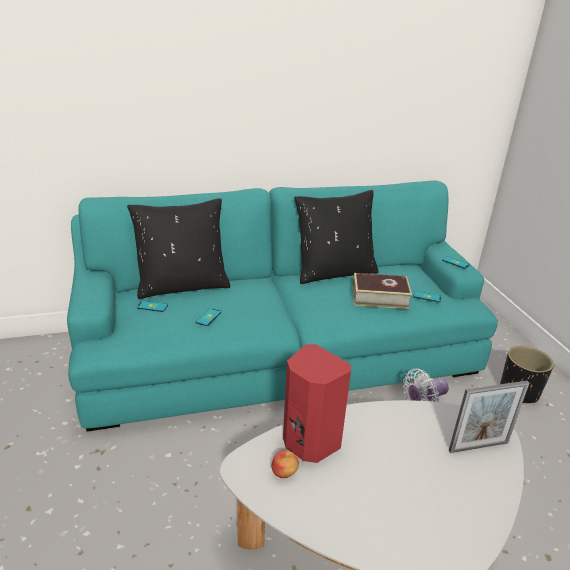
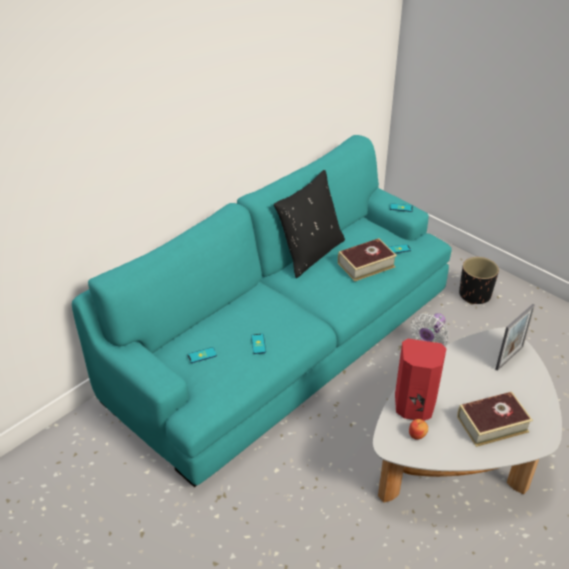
camera: 30 degrees left, 10 degrees up
(183, 285) = (203, 323): black pillow -> none
(389, 509) = (492, 424): none -> book

